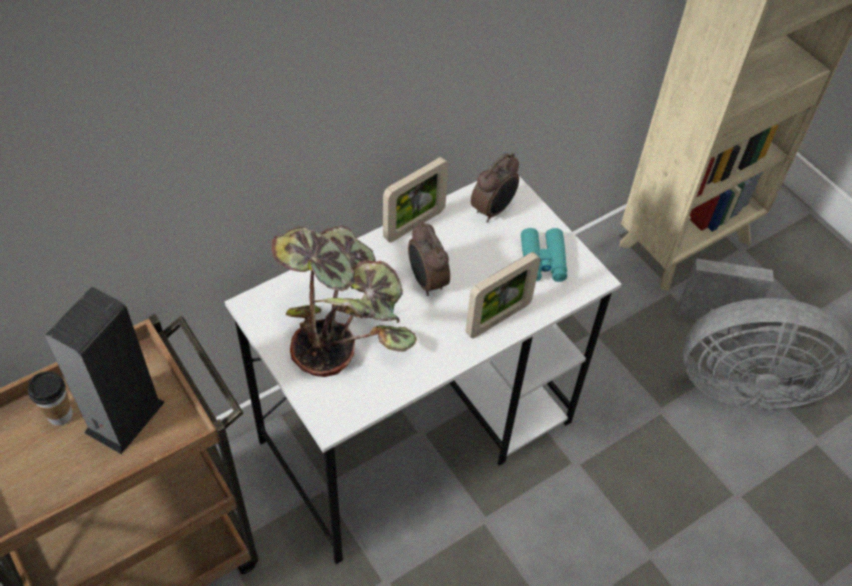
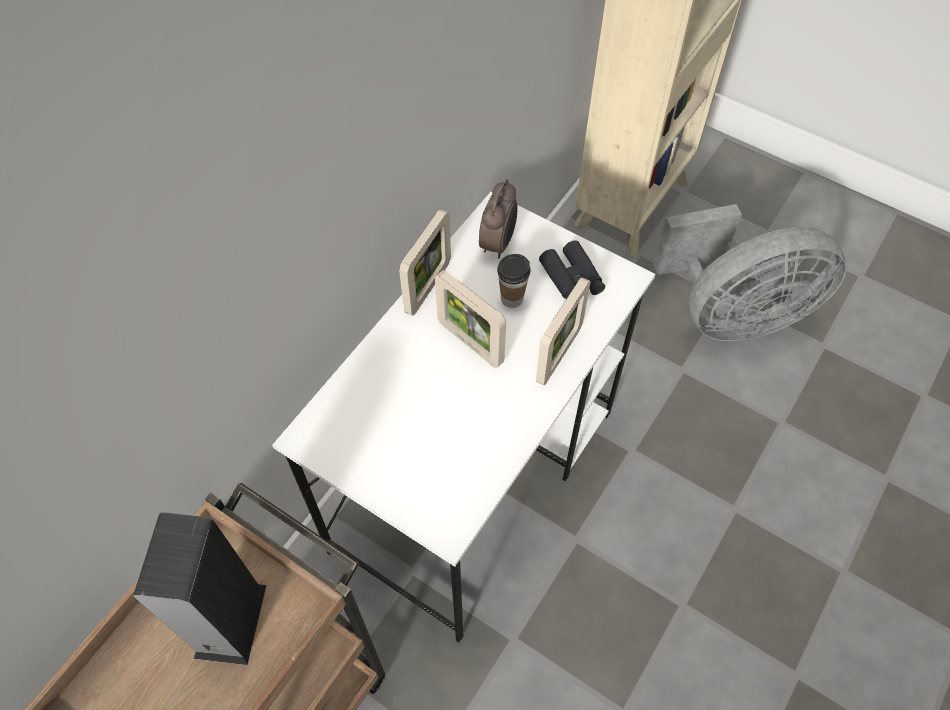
camera: 20 degrees left, 5 degrees up
(60, 415) = (156, 649): cup -> cup (512, 298)
(344, 320) = (407, 416): potted plant -> none
(426, 281) = (470, 343): alarm clock -> picture frame
(543, 260) = (571, 278): turquoise binoculars -> black binoculars

